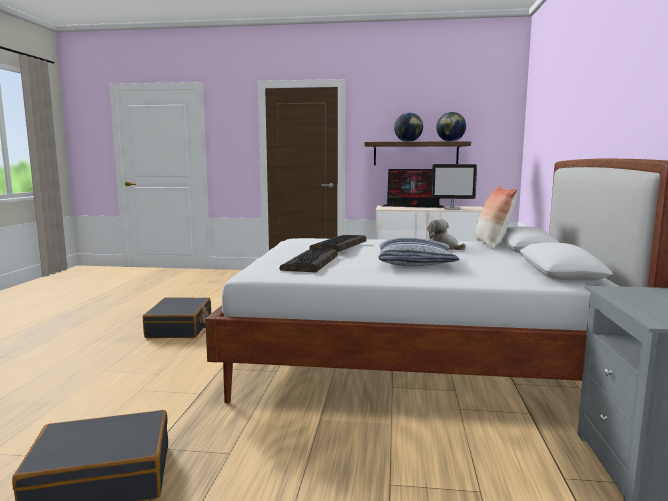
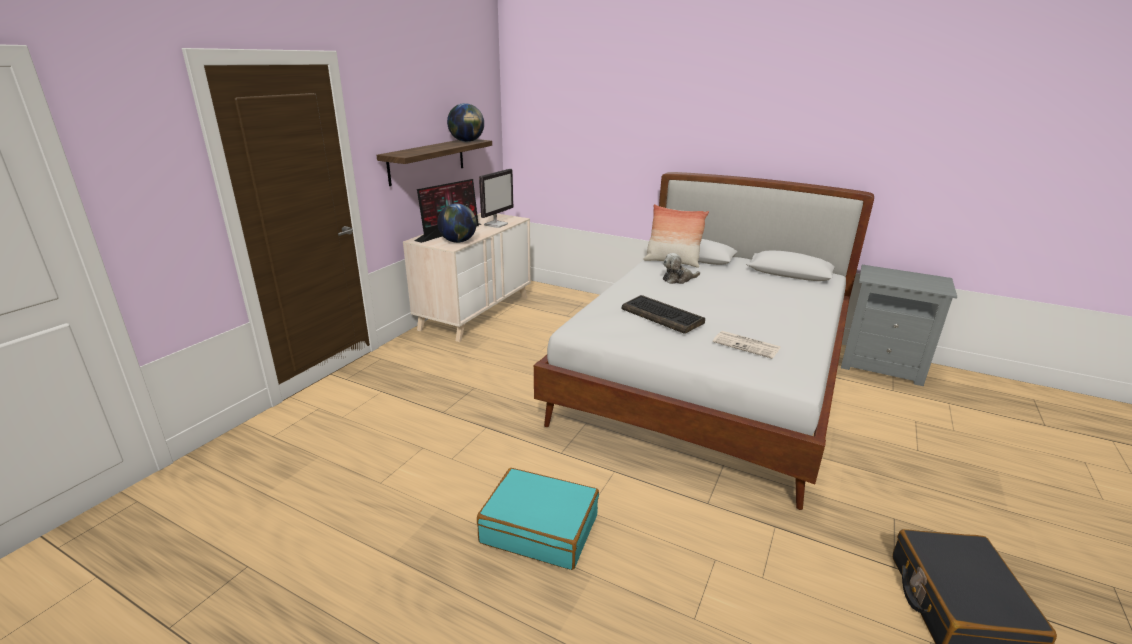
camera: 70 degrees left, 15 degrees up
(180, 328) = (540, 528): black suitcase -> turquoise suitcase
(311, 263) = (747, 345): keyboard -> newspaper
(408, 141) = (432, 148): globe -> globe (458, 241)
(415, 262) = (753, 304): pillow -> none

